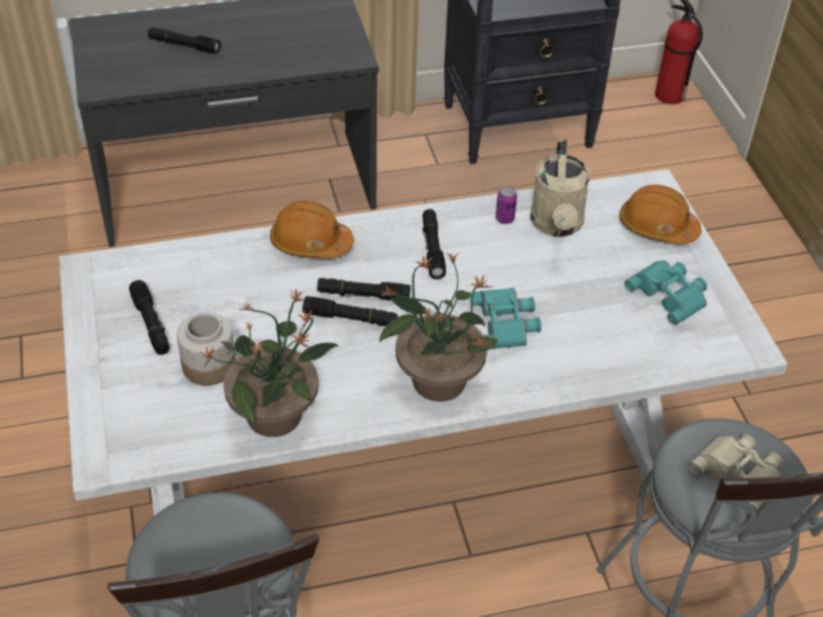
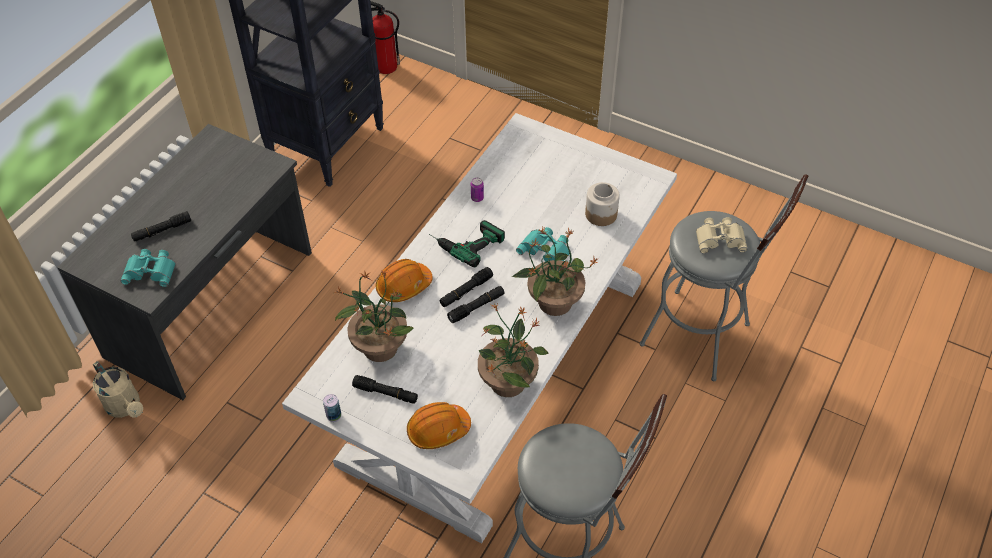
camera: 45 degrees left, 5 degrees up
(80, 304) = (334, 416): none -> can
(208, 278) = (379, 346): none -> potted plant
(210, 365) = (445, 387): jar -> jar (601, 214)
(432, 249) = (465, 241): black flashlight -> power drill
(557, 226) = (505, 182): beige watering can -> beige watering can (126, 407)
(657, 227) = (549, 148): orange hard hat -> orange hard hat (438, 430)
(670, 294) = (595, 178): turquoise binoculars -> turquoise binoculars (151, 270)

